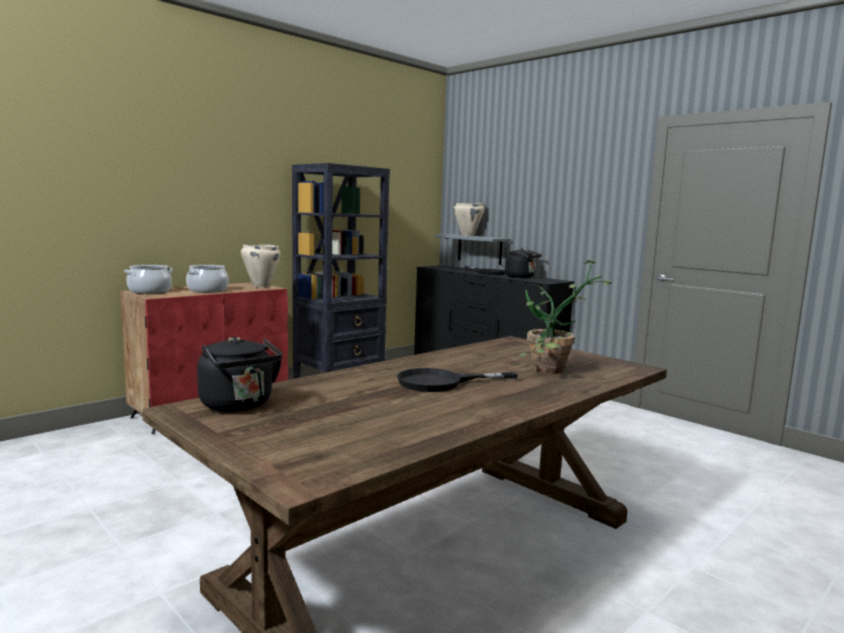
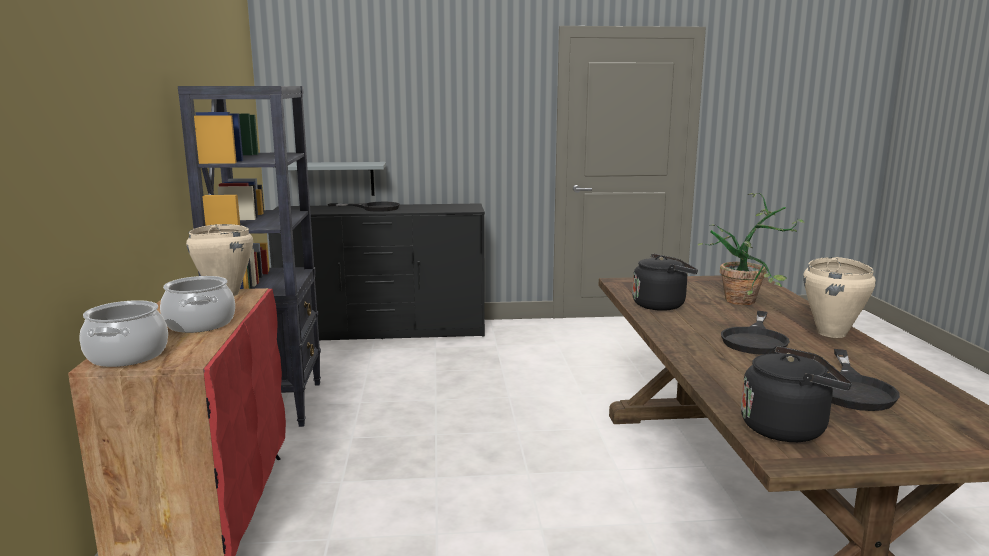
camera: 50 degrees left, 5 degrees up
(362, 416) = (852, 389): none -> black frying pan
(468, 235) = (327, 163): beige cooking pot -> beige cooking pot (832, 333)
(521, 277) = (428, 208): black kettle -> black kettle (661, 305)

